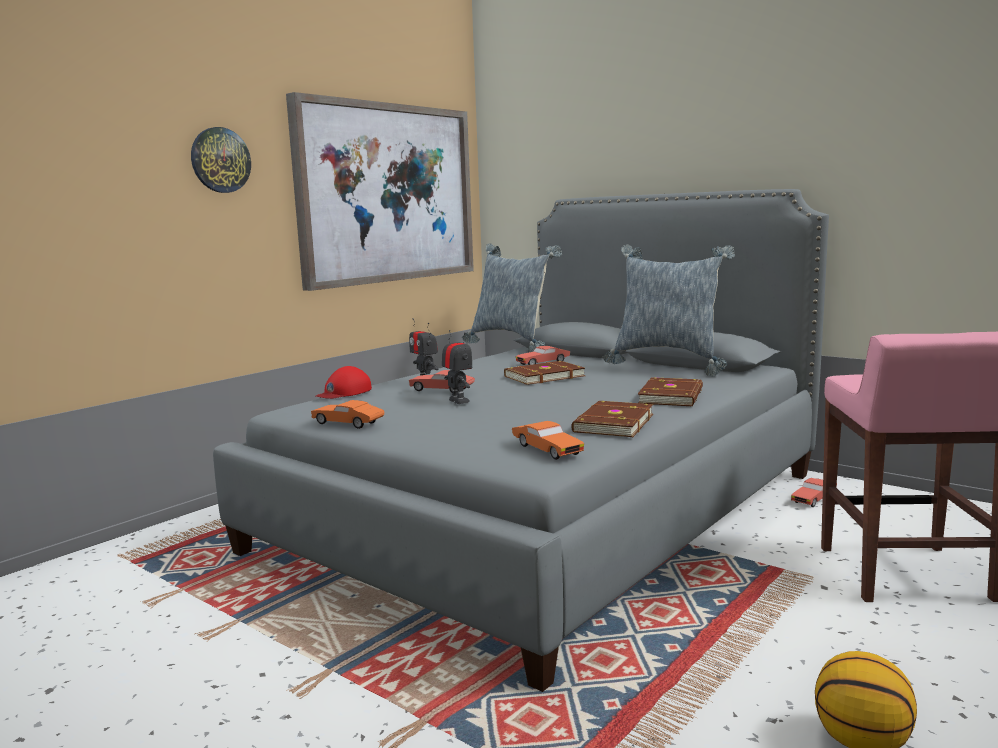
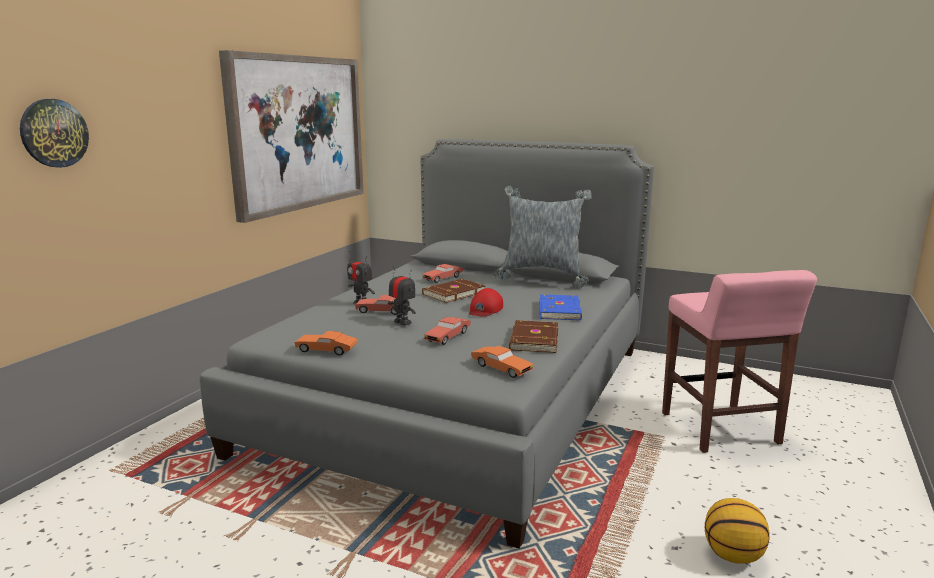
camera: 15 degrees left, 5 degrees up
(220, 160) = (168, 113): wall clock -> wall clock (54, 133)
(344, 392) = (299, 316): red cap -> red cap (485, 309)
(513, 349) = (409, 263): pillow -> none
(672, 396) = (561, 310): brown book -> blue book
(813, 499) = (644, 372): red toy car -> red toy car (448, 336)

